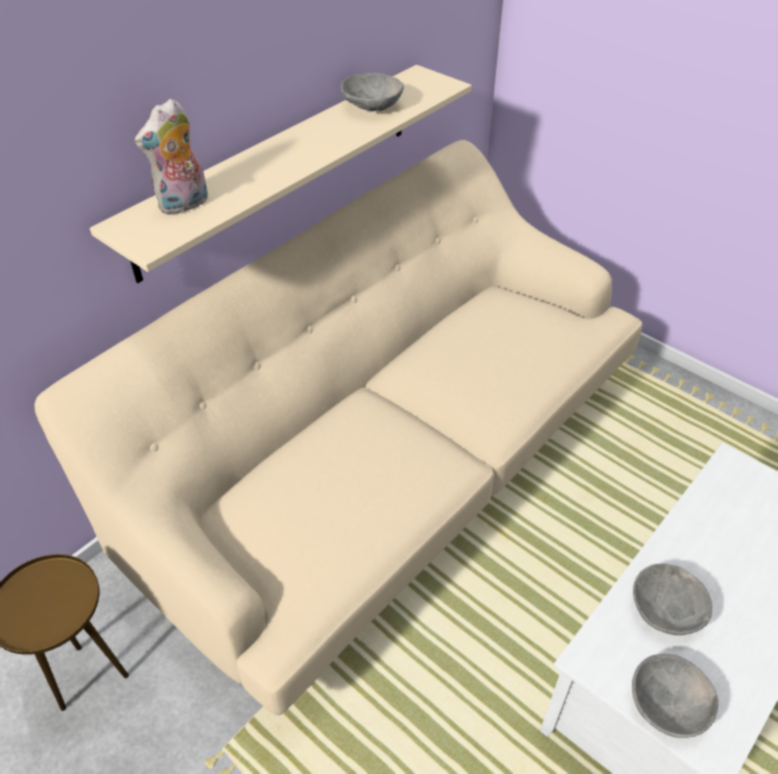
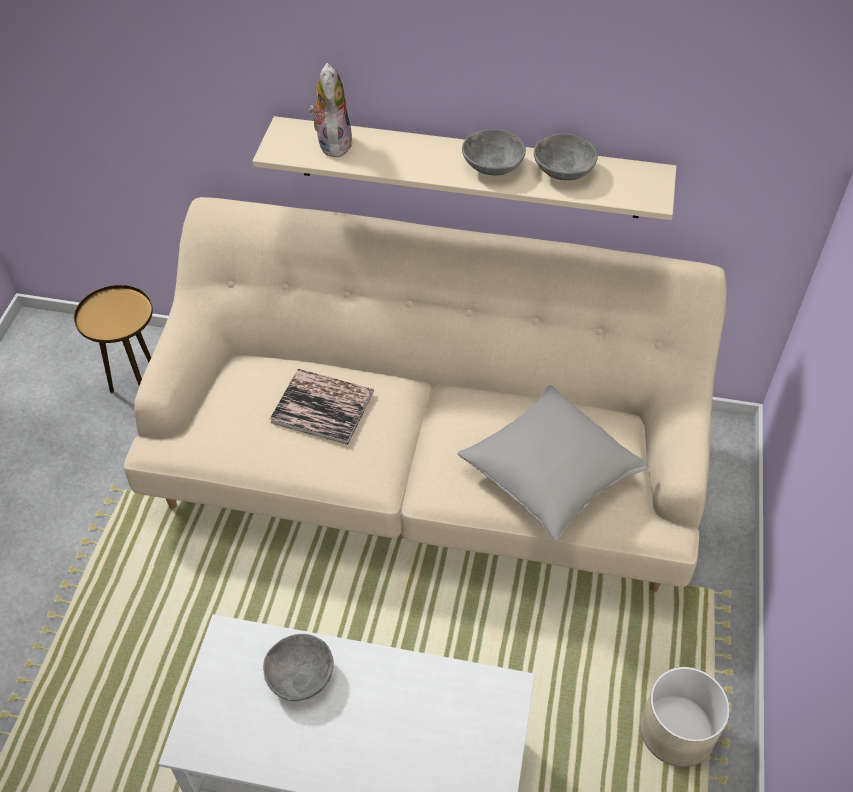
camera: 60 degrees right, 5 degrees up
(184, 205) = (332, 142): plush toy -> plush toy turned 75 degrees clockwise
(346, 464) = (322, 407): none -> book
(528, 349) = (550, 474): none -> grey pillow
(666, 707) = (210, 702): grey bowl -> grey bowl (491, 167)
(717, 431) = (678, 730): none -> beige planter

